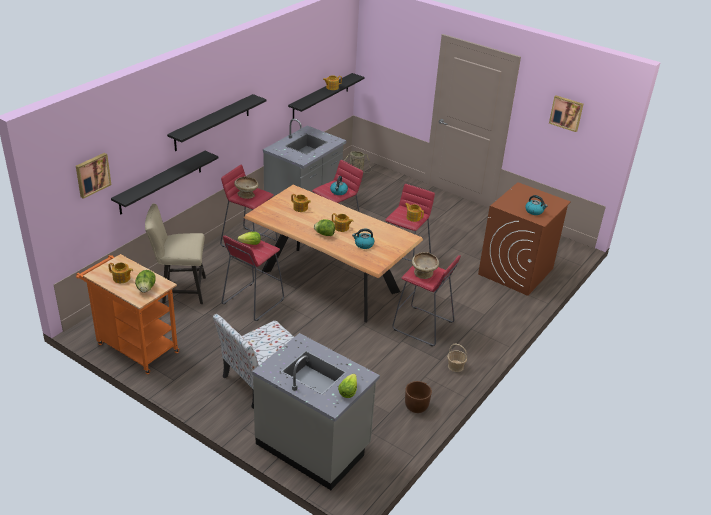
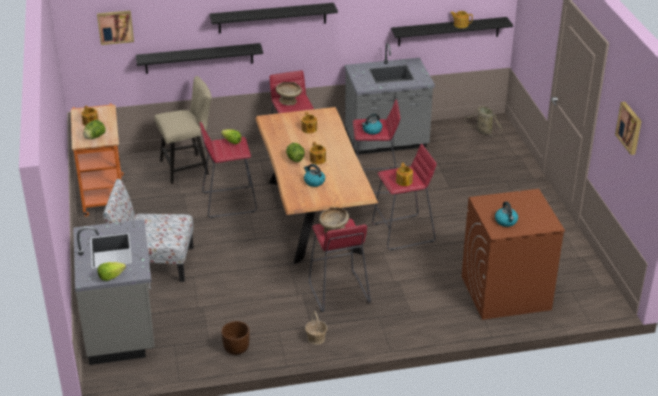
camera: 45 degrees right, 0 degrees up
(180, 290) = (188, 167): beige chair -> beige chair turned 120 degrees clockwise

